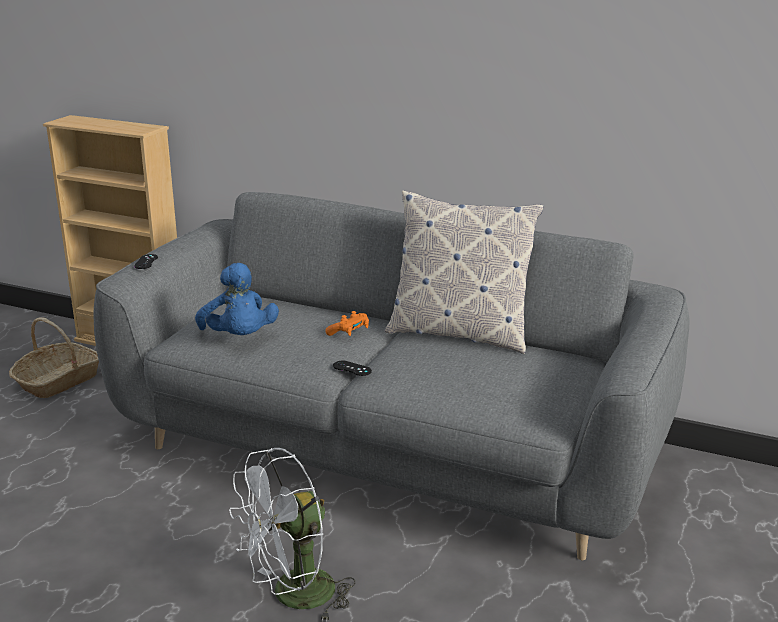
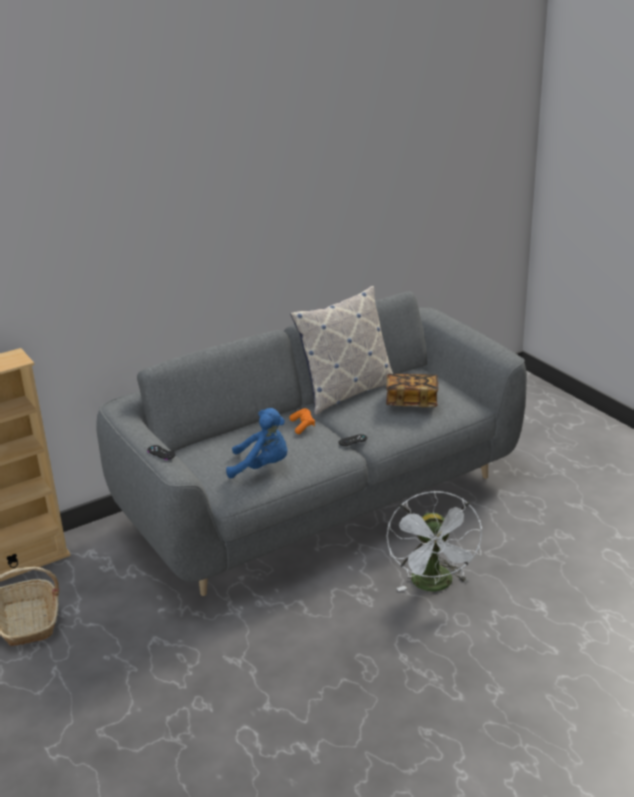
camera: 55 degrees left, 5 degrees up
(484, 374) = (411, 402): none -> book

